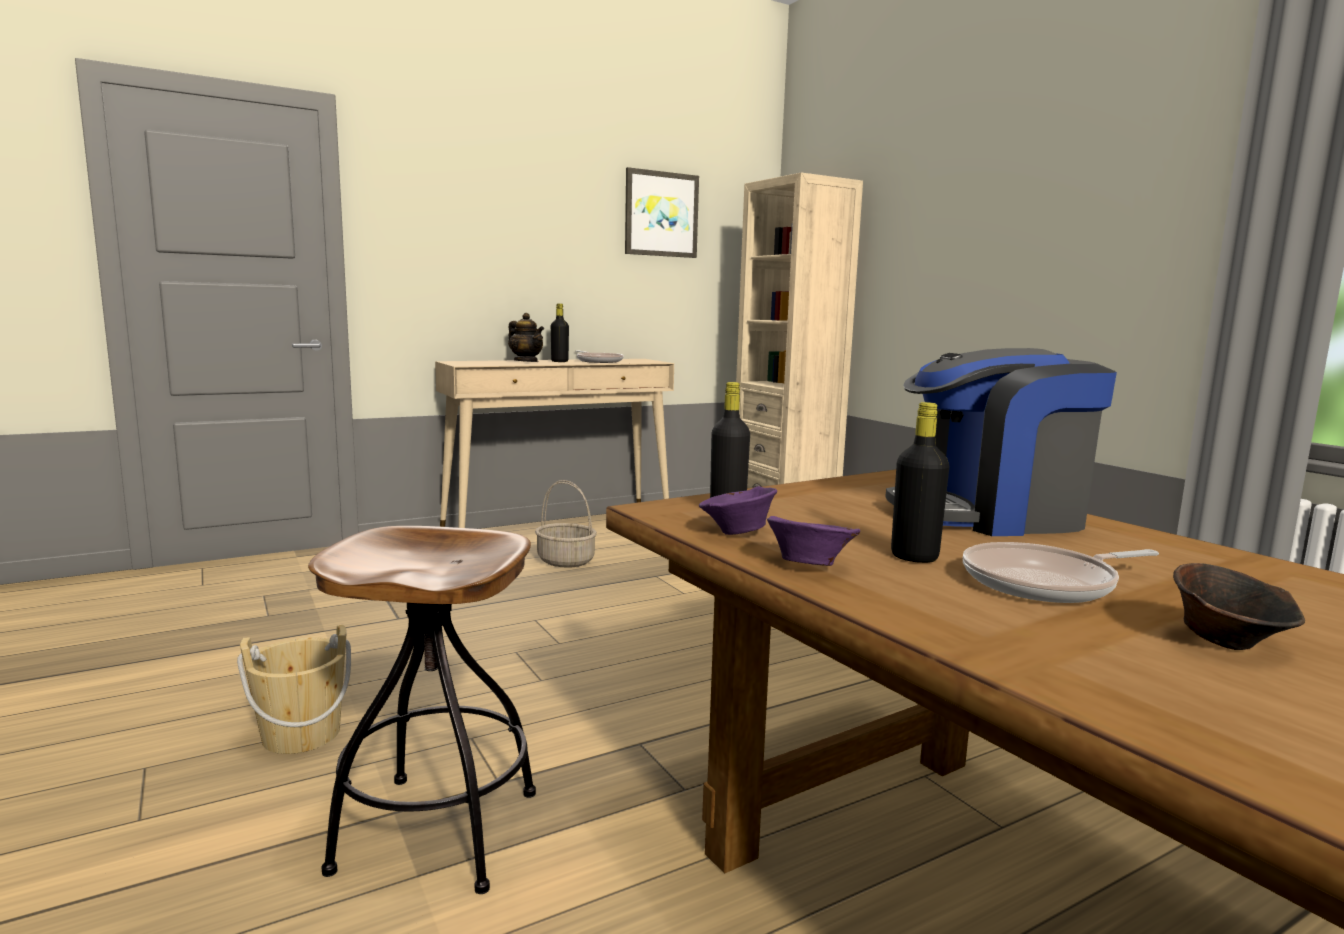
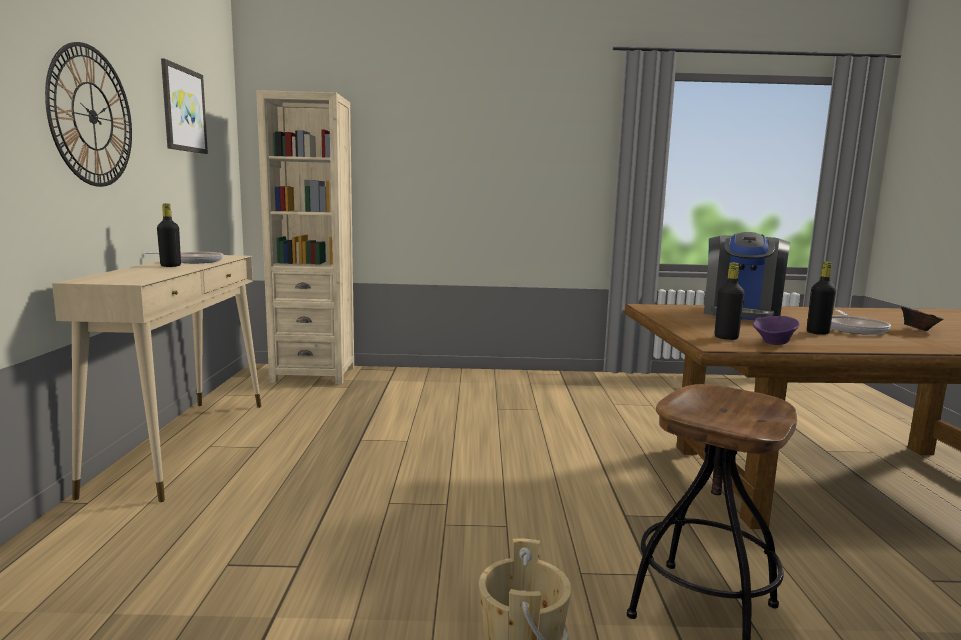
camera: 60 degrees left, 0 degrees up
(514, 229) = (92, 116): none -> wall clock
(526, 361) = (146, 270): teapot -> none
(566, 561) = (272, 460): basket -> none
(807, 565) = (835, 345): purple bowl -> none

